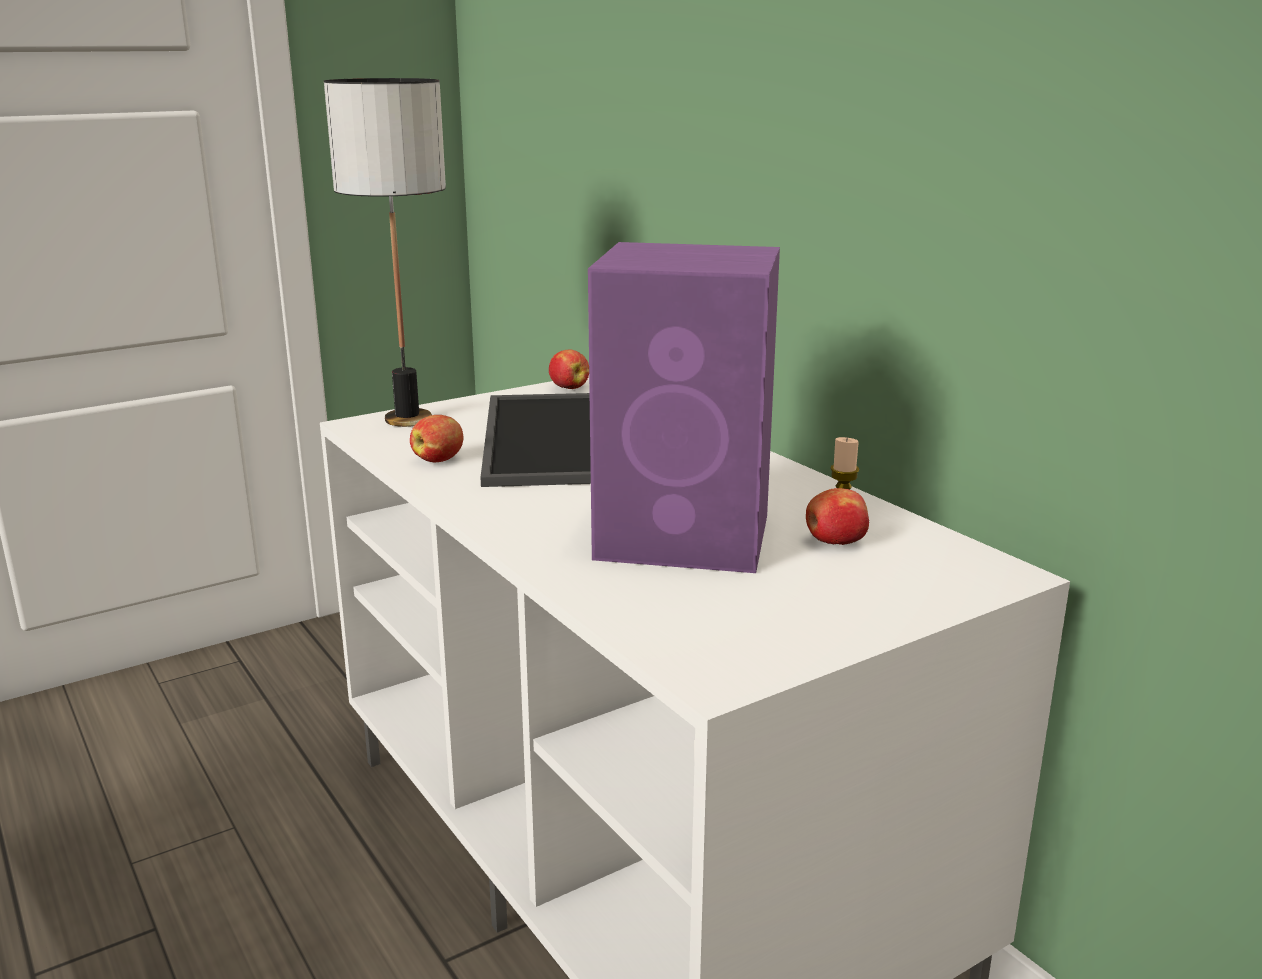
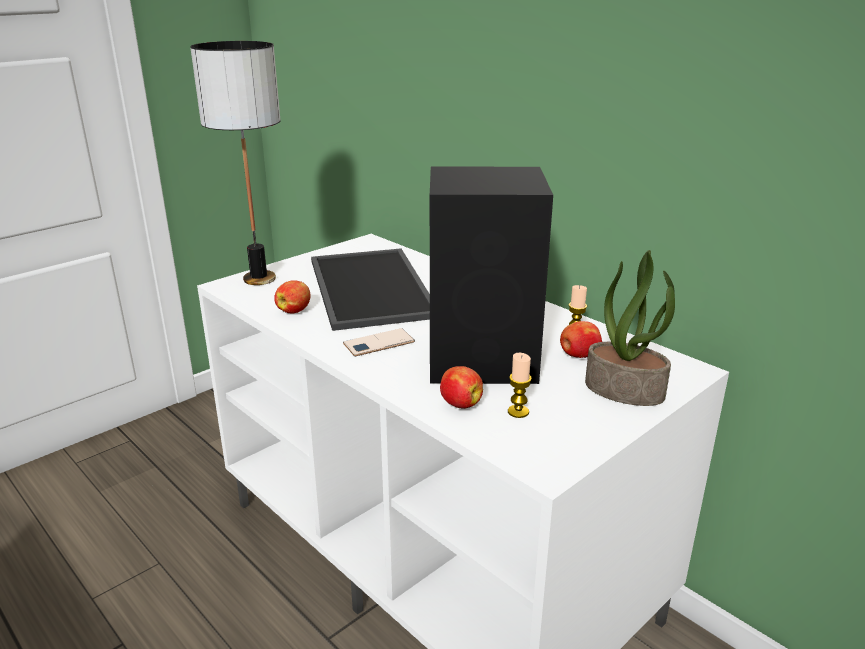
camera: 10 degrees left, 5 degrees up
(541, 506) = (379, 343): none -> phone
(568, 388) = (359, 246): apple -> apple (460, 404)
(688, 537) = (485, 359): purple speaker -> black speaker
(707, 605) = (518, 412): none -> candle
(888, 591) = (625, 390): none -> potted plant

